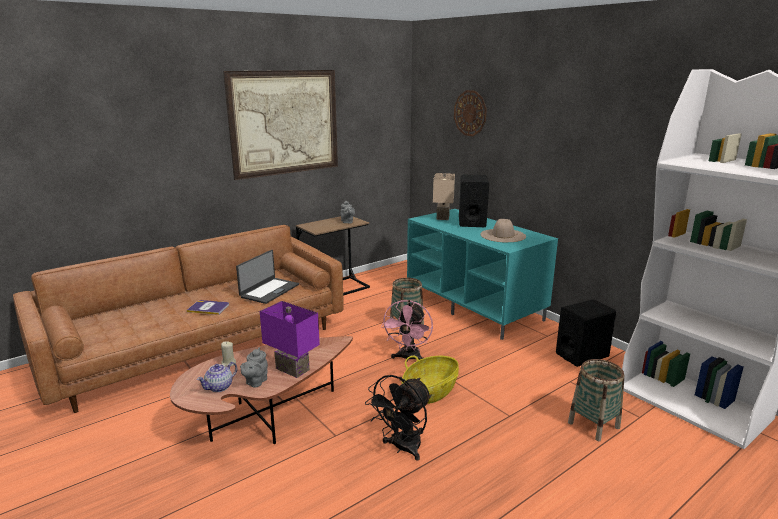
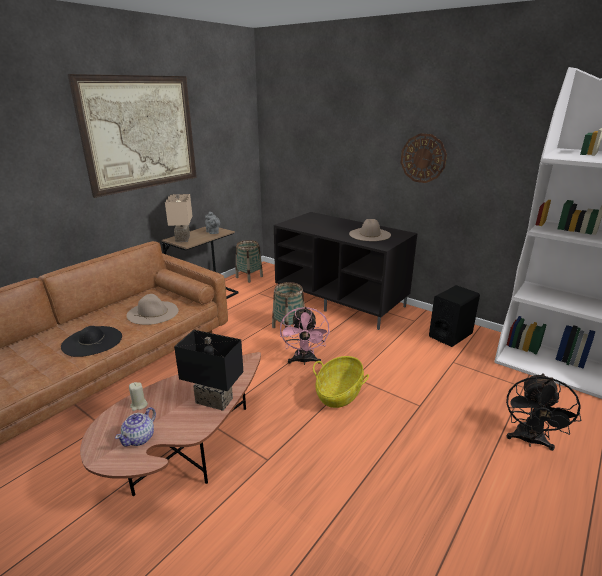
camera: 15 degrees left, 5 degrees up
(208, 308) = (92, 341): book -> black hat
(255, 382) = (179, 424): grey teapot -> none
(269, 291) = (153, 312): laptop -> beige hat
(294, 368) = (215, 399): purple table lamp -> black table lamp
(402, 448) = (339, 461): black fan -> black fan (529, 441)
(441, 217) = (304, 221): beige table lamp -> beige table lamp (181, 238)
(470, 113) = (322, 119): wall clock -> wall clock (423, 158)
(472, 222) = (334, 223): black speaker -> none
(475, 306) = (341, 300): turquoise tv stand -> black tv stand
(593, 425) = (492, 402): basket -> basket (249, 277)

